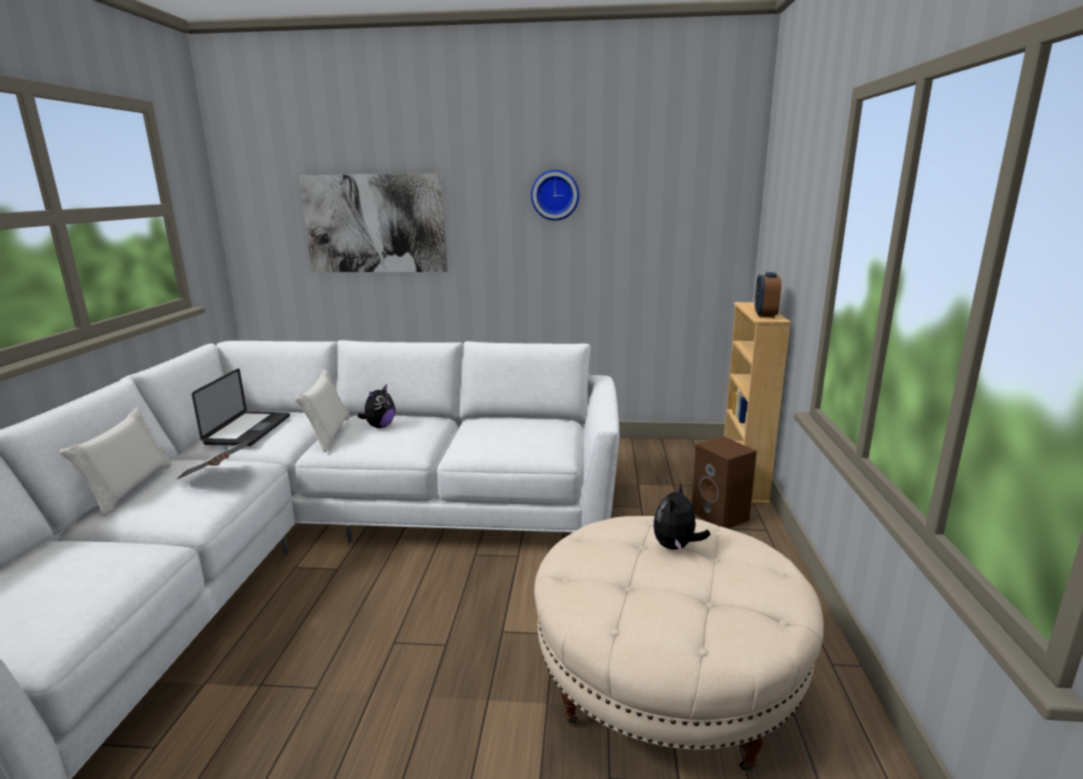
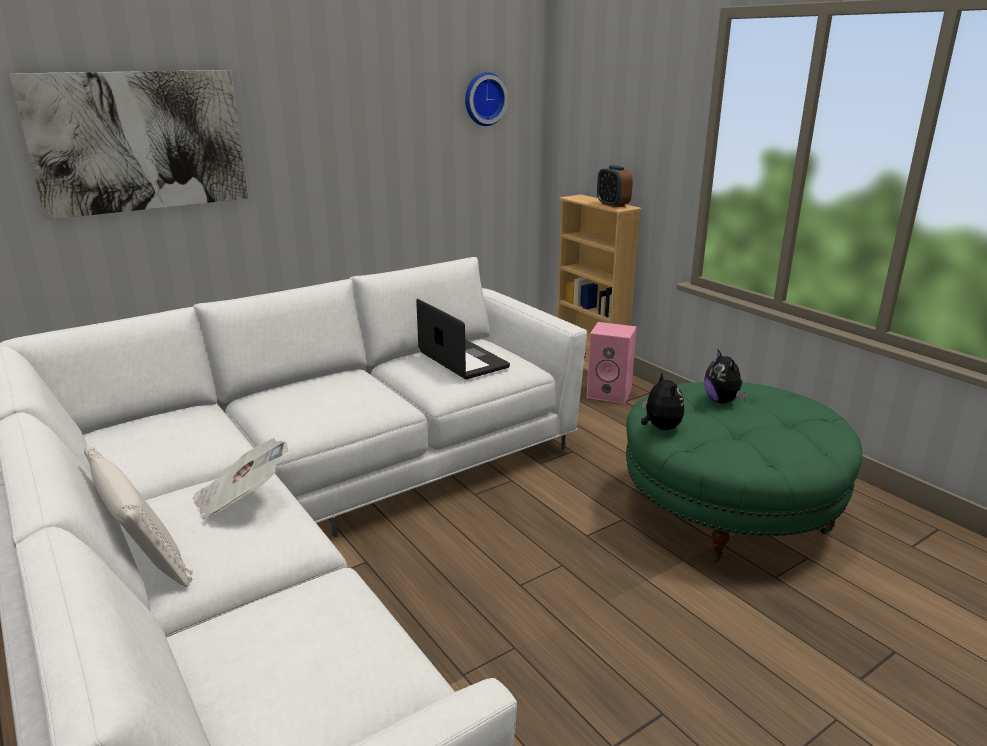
camera: 40 degrees left, 5 degrees up
(248, 430) = (154, 447): laptop -> laptop (463, 360)
(328, 434) = (268, 420): white pillow -> none
(379, 426) = (314, 395): plush toy -> plush toy (660, 428)
(555, 195) = (366, 95): wall clock -> wall clock (483, 99)
(666, 681) = (728, 510): beige ottoman -> green ottoman
(721, 516) = (610, 393): brown speaker -> pink speaker

